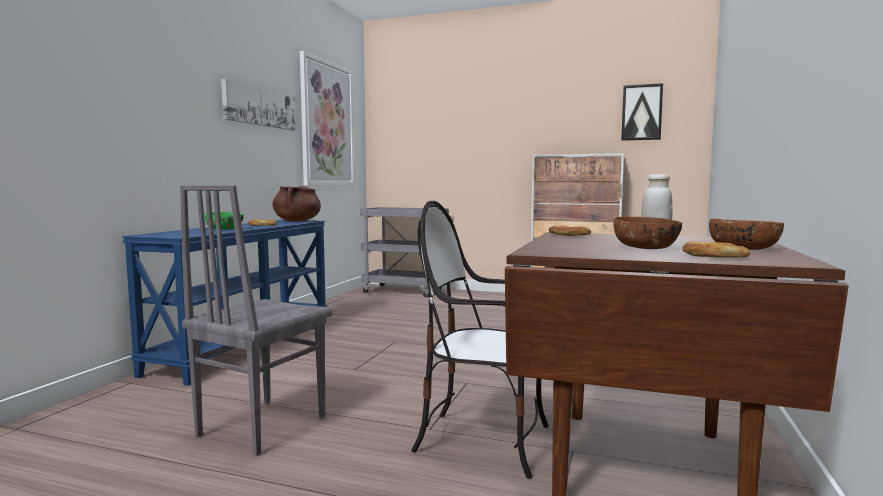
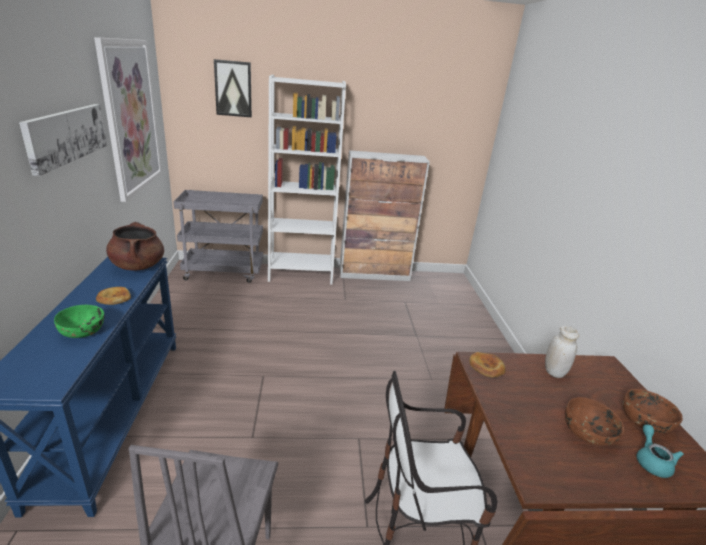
camera: 25 degrees left, 20 degrees up
(485, 296) = (301, 274): none -> white bookcase
(641, 112) = (443, 119): picture -> picture (233, 88)
(713, 255) = (651, 461): bread -> turquoise teapot

